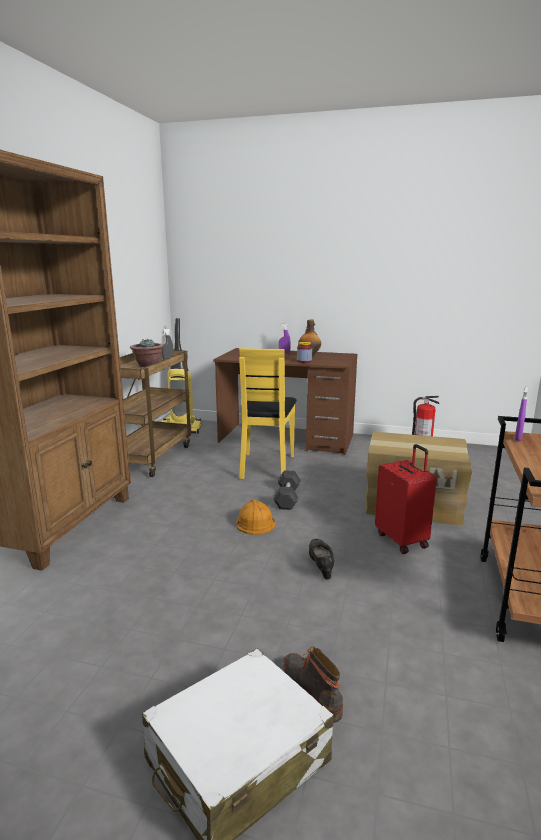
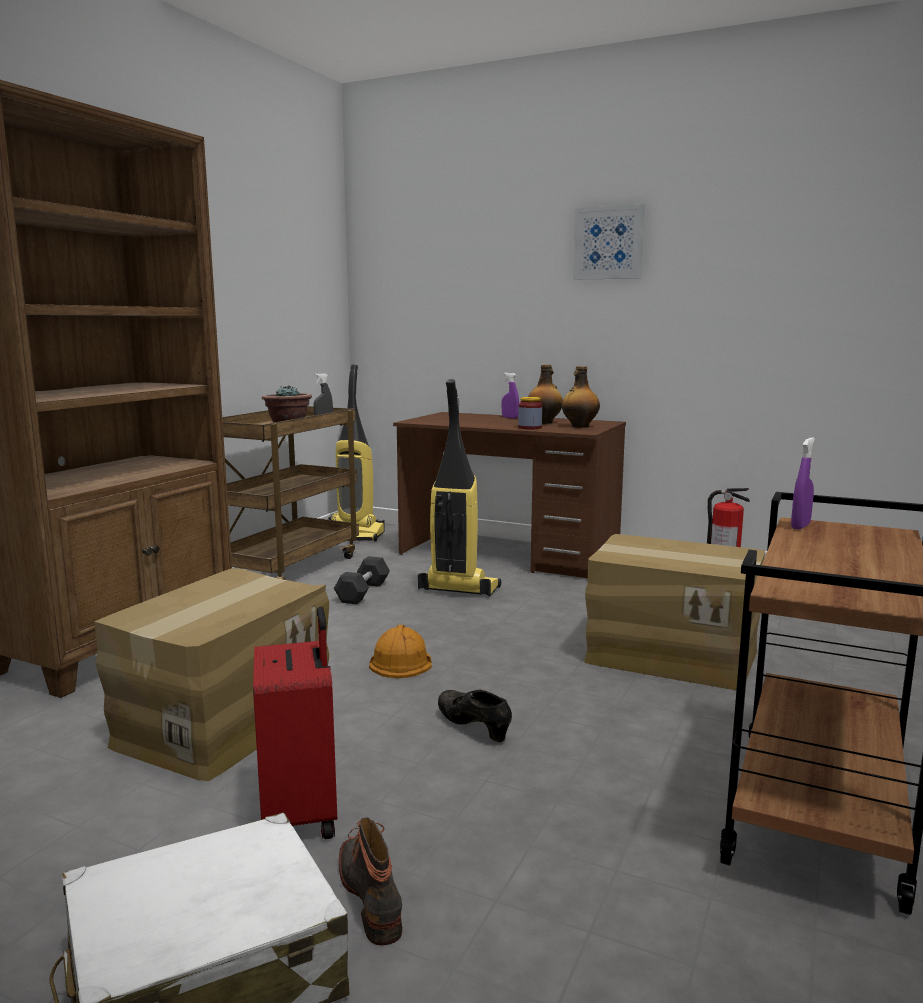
camera: 10 degrees right, 5 degrees down
(161, 576) = (224, 720): none -> cardboard box
(266, 466) = (458, 589): yellow chair -> vacuum cleaner
(287, 498) = (468, 633): black dumbbell -> black dumbbell (363, 592)
(321, 566) = (474, 728): black shoe -> black shoe turned 45 degrees counterclockwise
(333, 359) = (579, 426): none -> bottle
(346, 240) = (609, 243): none -> picture
(402, 540) = (628, 704): red suitcase -> red suitcase (302, 814)

